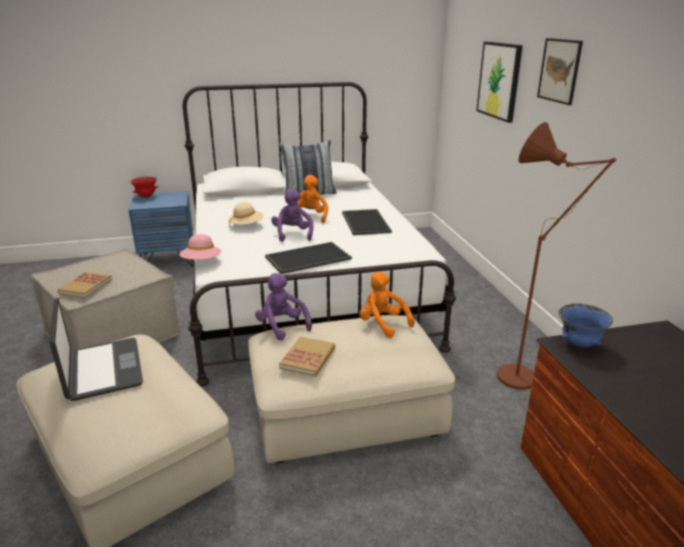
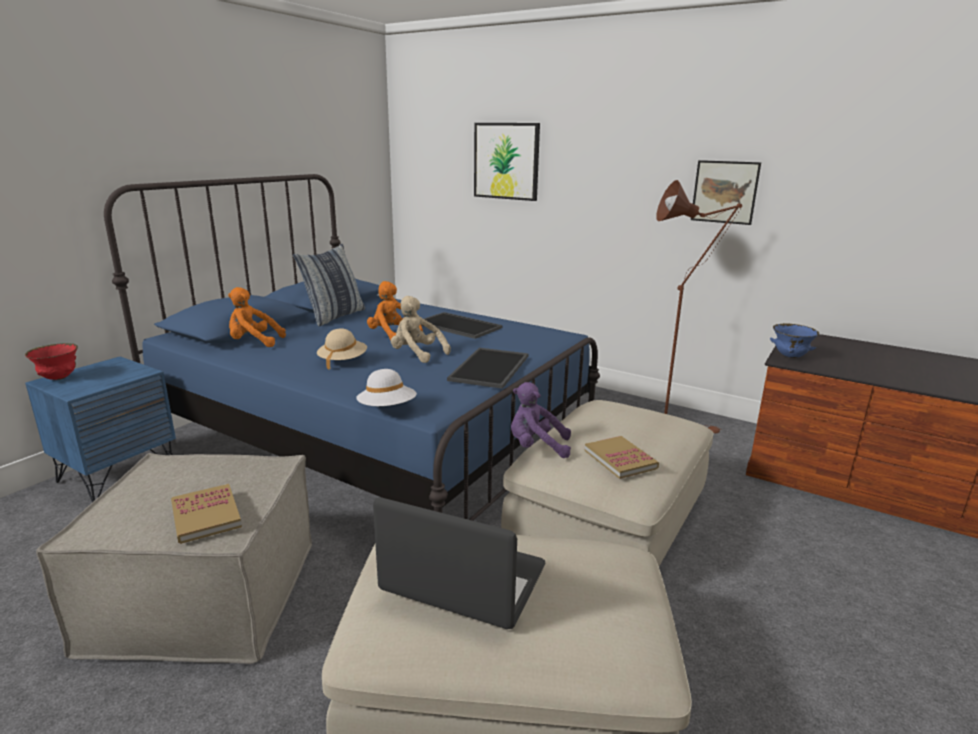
camera: 45 degrees left, 5 degrees down
(202, 262) = (387, 409): pink hat -> white hat
(292, 234) = (416, 354): purple plush toy -> beige plush toy
(302, 291) = (377, 439): white bed -> blue bed
(382, 324) = (606, 409): orange plush toy -> orange plush toy (253, 342)
(559, 70) = (603, 143): picture -> picture (724, 192)

